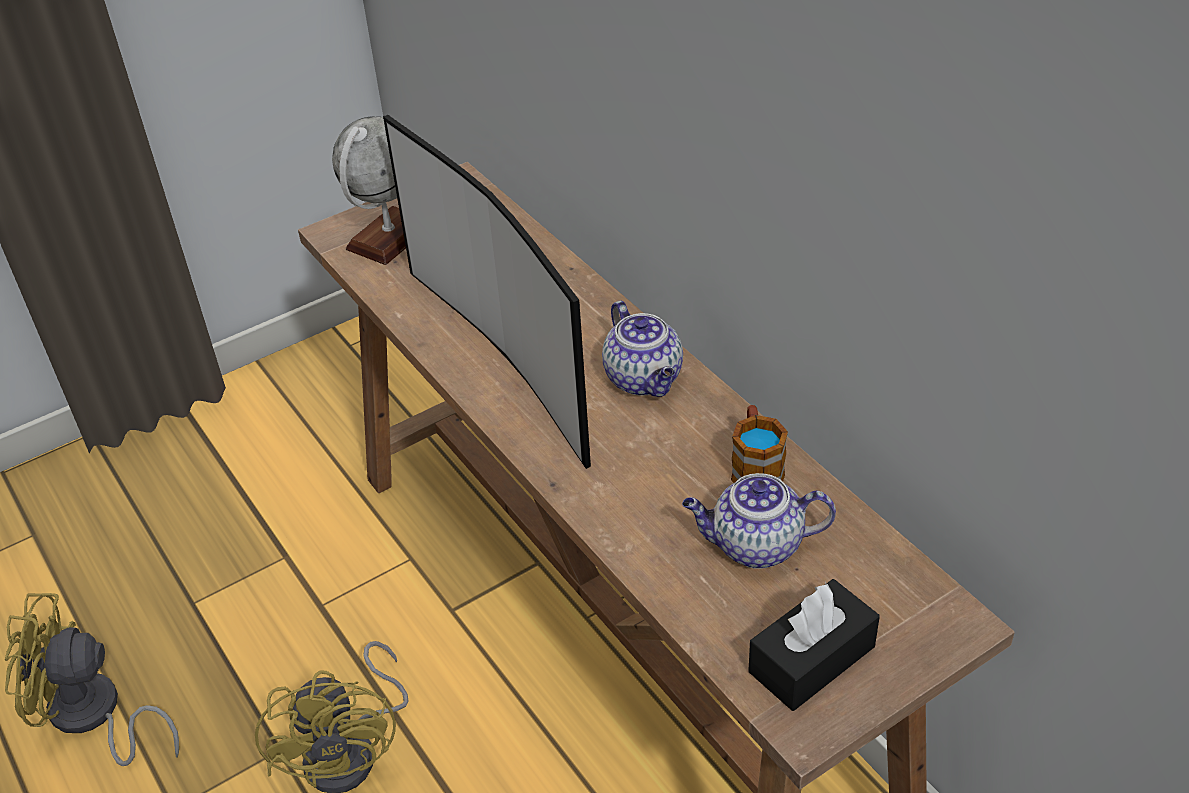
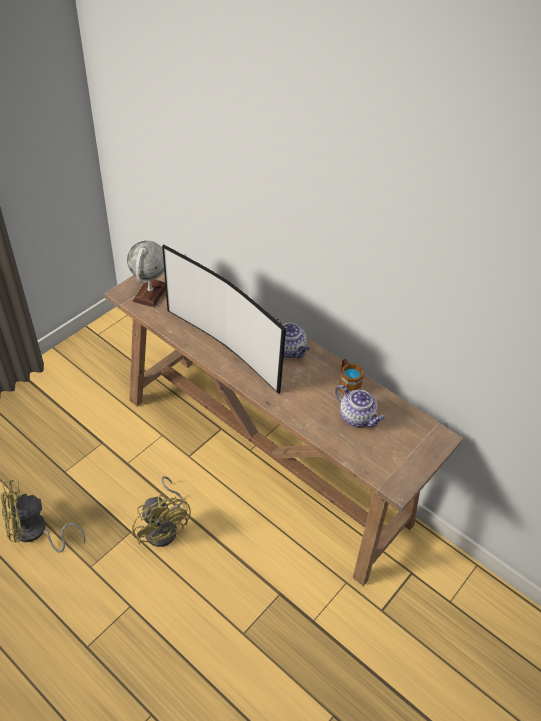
camera: 20 degrees left, 5 degrees up
(755, 546) = (357, 417): teapot -> teapot turned 120 degrees counterclockwise
(811, 659) = (393, 461): black tissue box -> none

